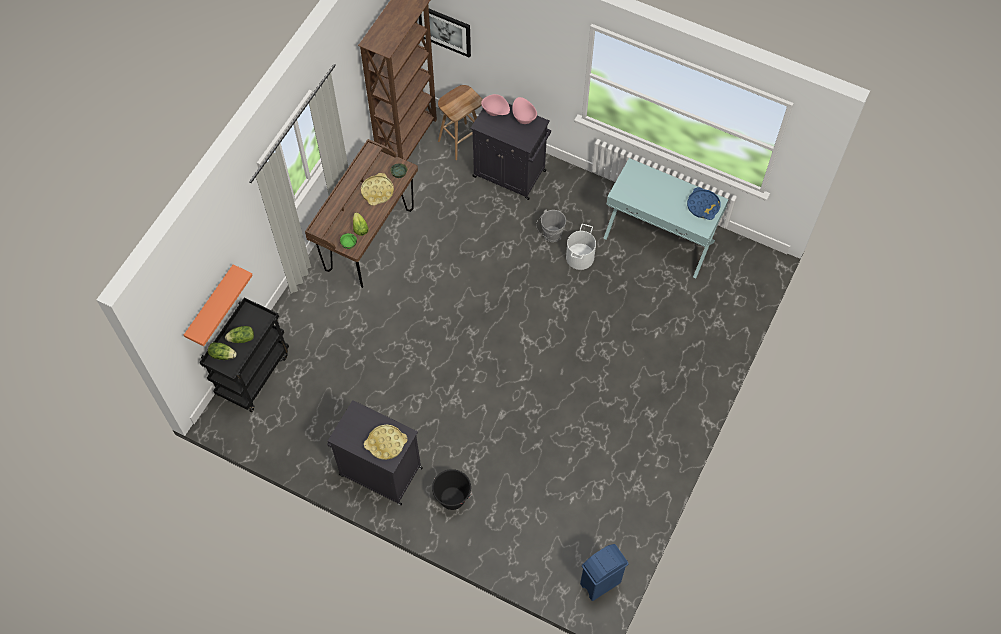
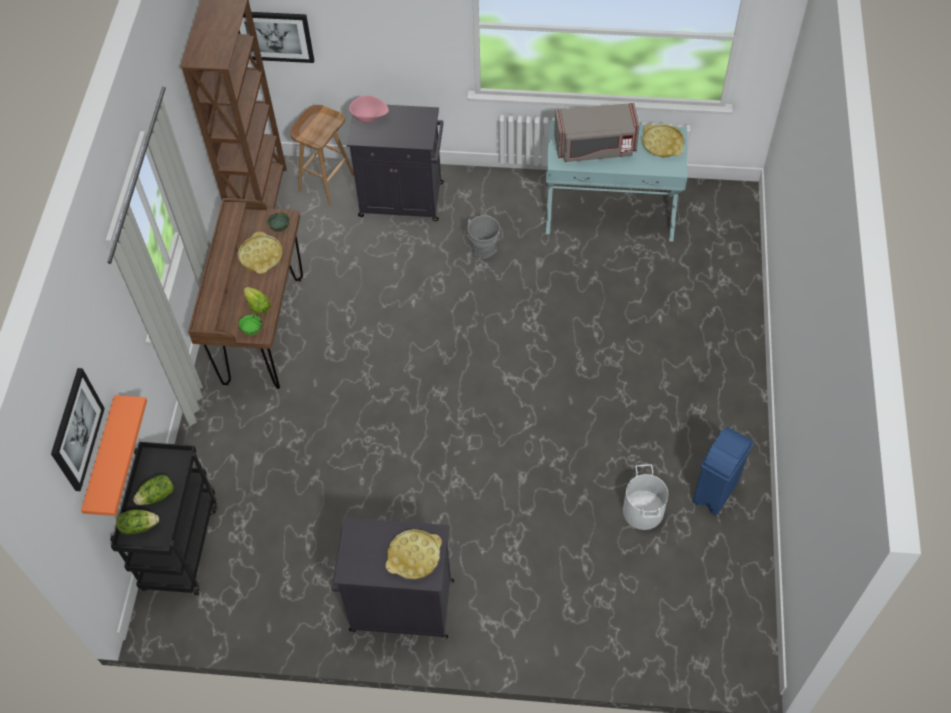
camera: 20 degrees left, 5 degrees down
(195, 283) = (76, 429): none -> picture
(452, 498) = (509, 604): black bucket -> none
(523, 117) = (406, 113): pink bowl -> none
(580, 257) = (529, 263): white bucket -> white bucket (643, 511)
(599, 583) = (741, 637): blue trash can -> blue trash can (714, 493)
(651, 191) = (595, 147): none -> grey microwave
(703, 205) = (662, 143): blue tray -> yellow tray

